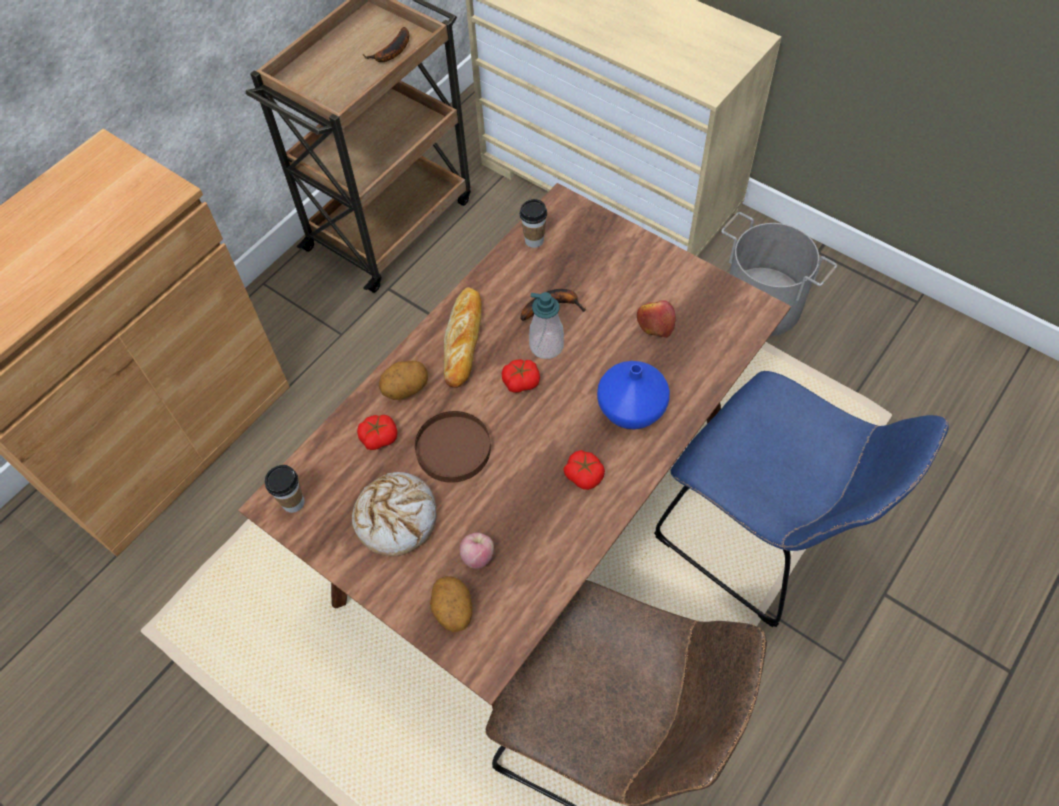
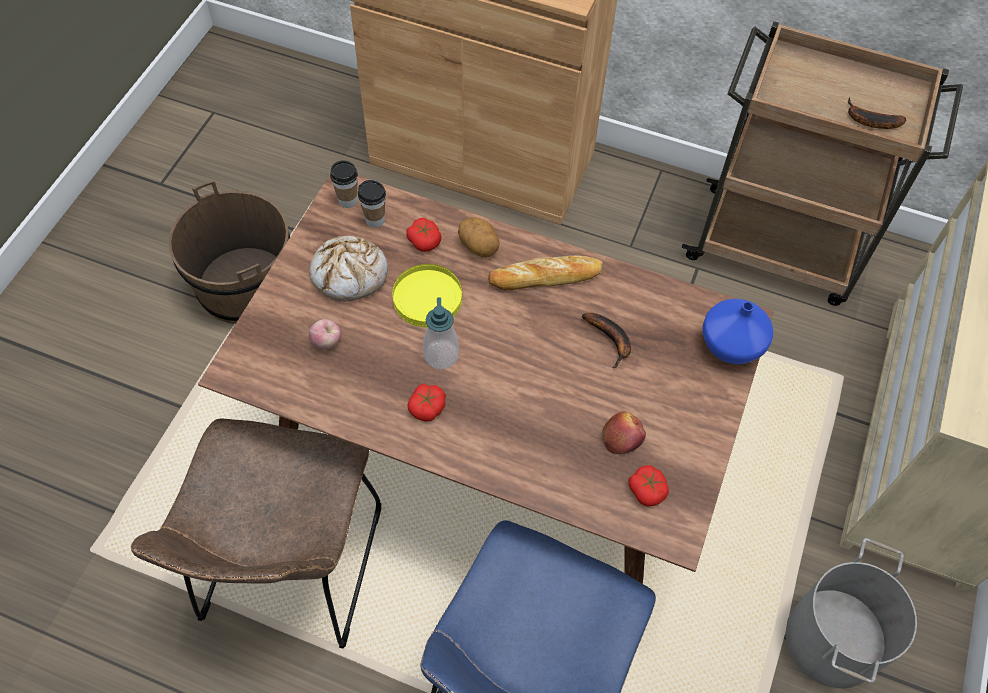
camera: 70 degrees right, 0 degrees up
(232, 732) = (245, 286): none -> brown bucket
(452, 610) = (273, 336): potato -> none
(453, 449) = (427, 298): brown plate -> yellow plate
(521, 381) = (514, 333): tomato -> tomato (647, 490)
(534, 240) = (687, 306): cup -> cup (375, 220)
(546, 346) = (562, 345): soap dispenser -> soap dispenser (441, 355)
(630, 410) = (510, 433): blue vase -> blue vase (729, 345)

